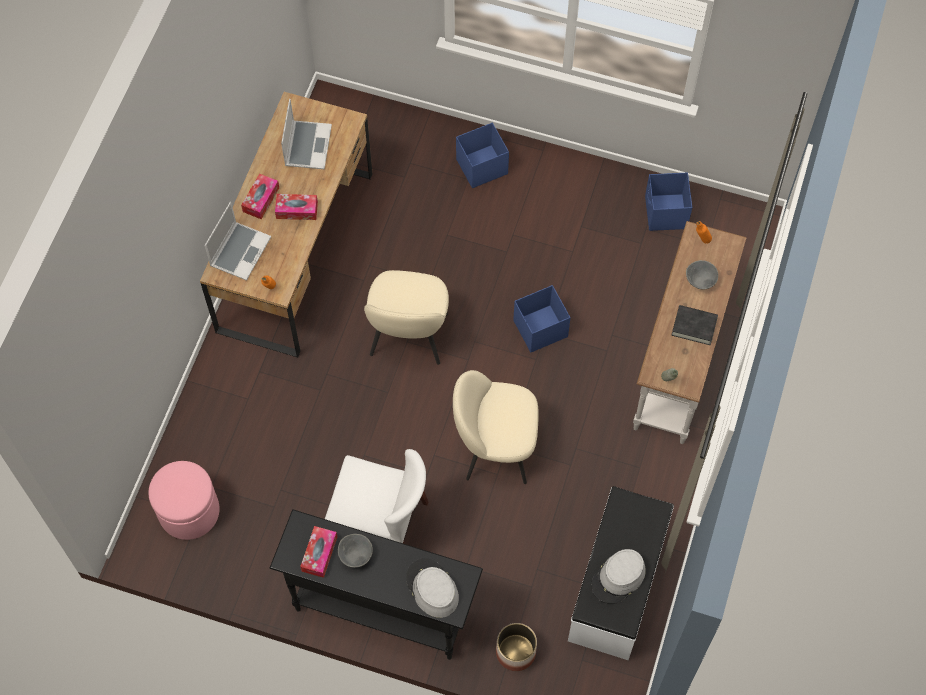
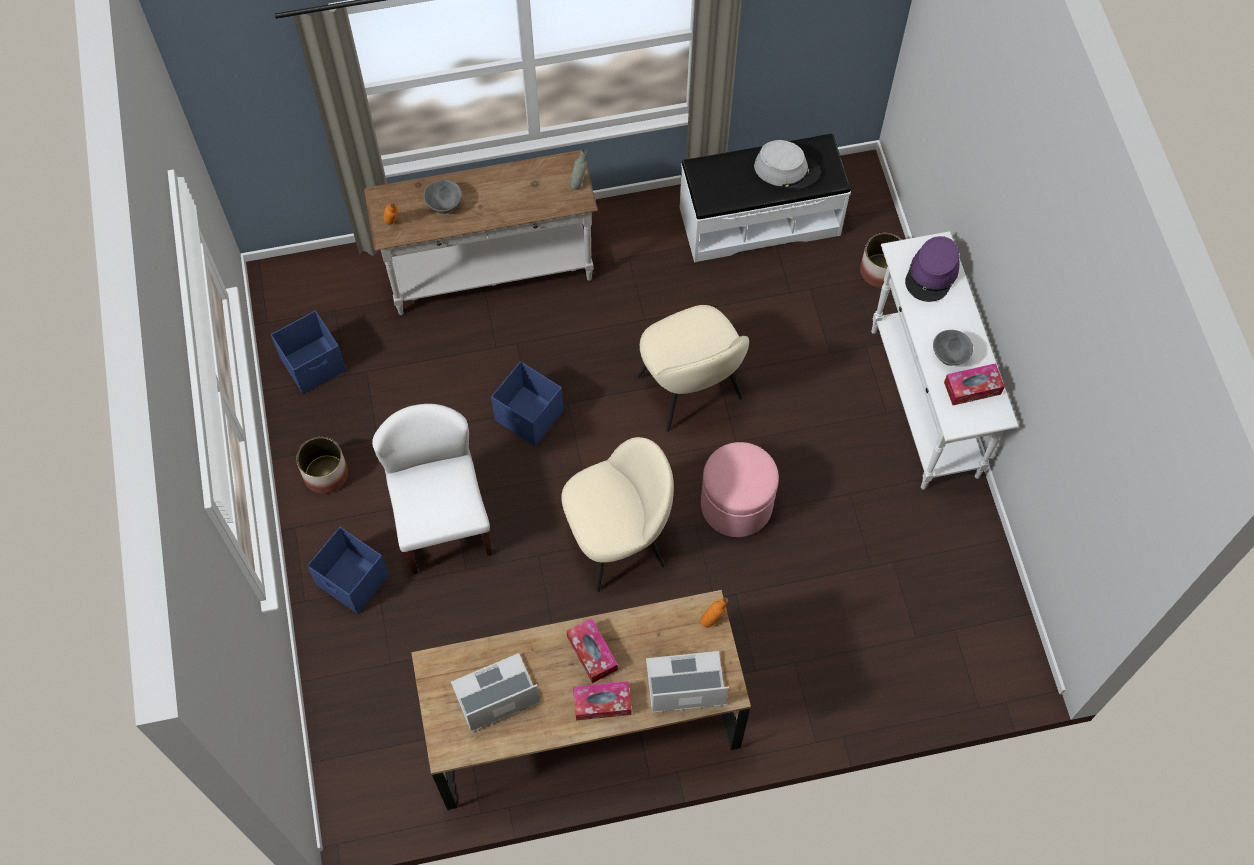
camera: 120 degrees left, 0 degrees up
(189, 511) = (956, 642): pink ottoman -> pink ottoman (736, 504)
(381, 523) = (839, 450): white chair -> white chair (442, 520)
(381, 609) = (923, 403): black console table -> white console table
(432, 588) = (932, 274): grey hat -> purple hat
(571, 184) = (326, 474): none -> planter
(694, 326) = (501, 188): black book -> none

